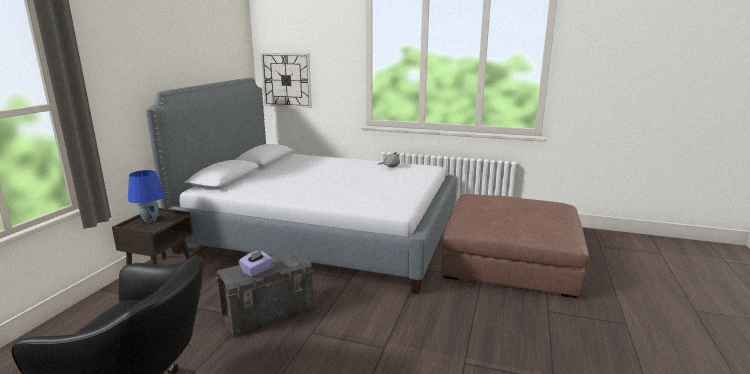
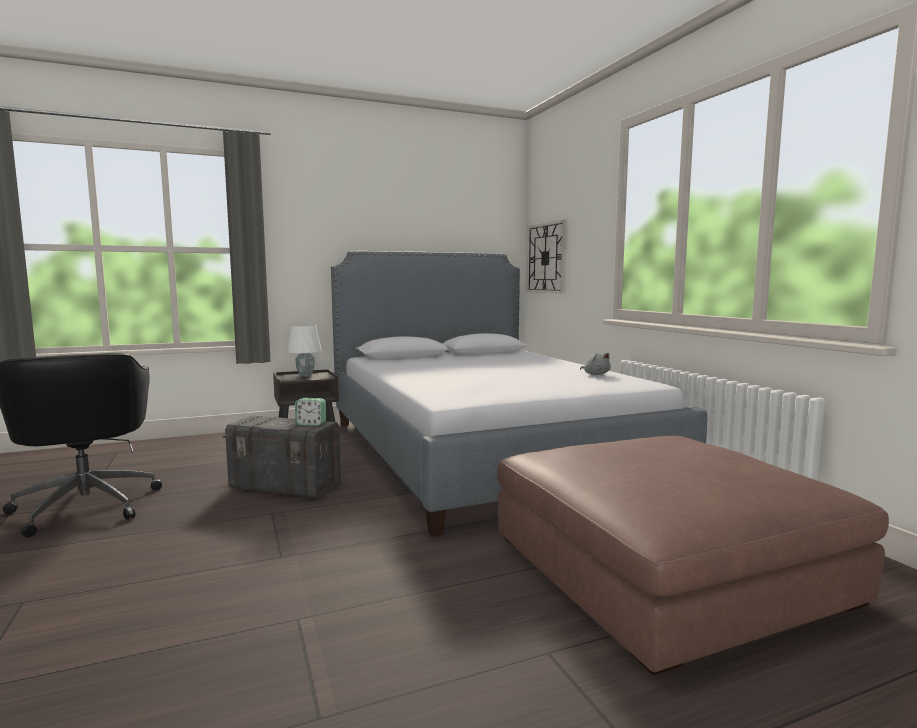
camera: 50 degrees right, 10 degrees down
(150, 220) = (305, 375): blue table lamp -> white table lamp
(256, 271) = (268, 423): purple tissue box -> none
(286, 258) = (311, 424): none -> alarm clock

